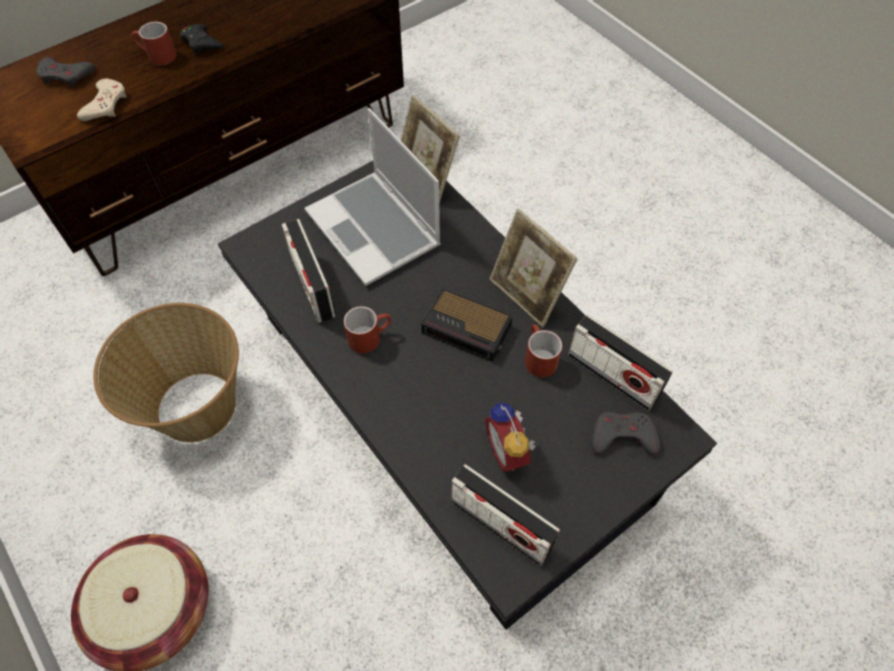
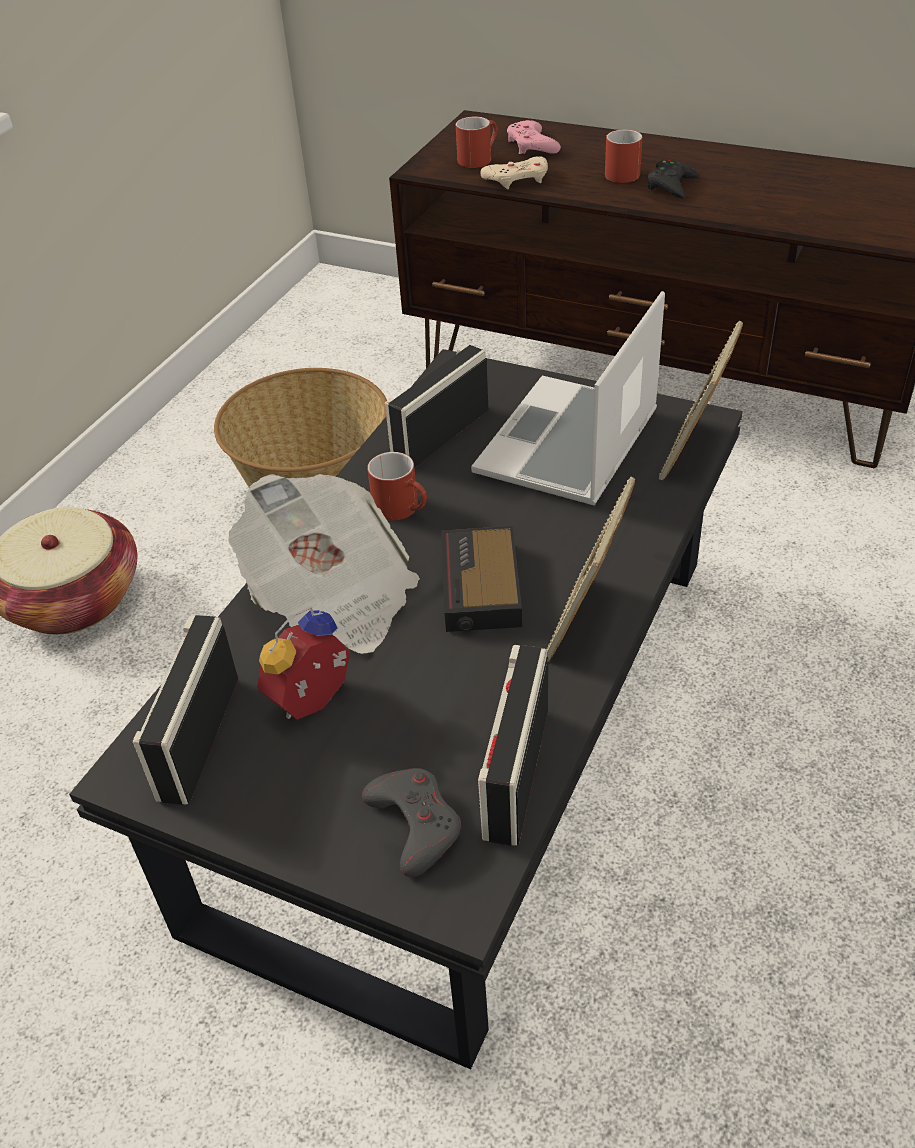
camera: 65 degrees right, 15 degrees down
(66, 75) = (531, 145): grey game controller -> pink game controller
(424, 406) = (332, 596): none -> newspaper
(537, 358) = (486, 675): red mug -> red mug (478, 158)

